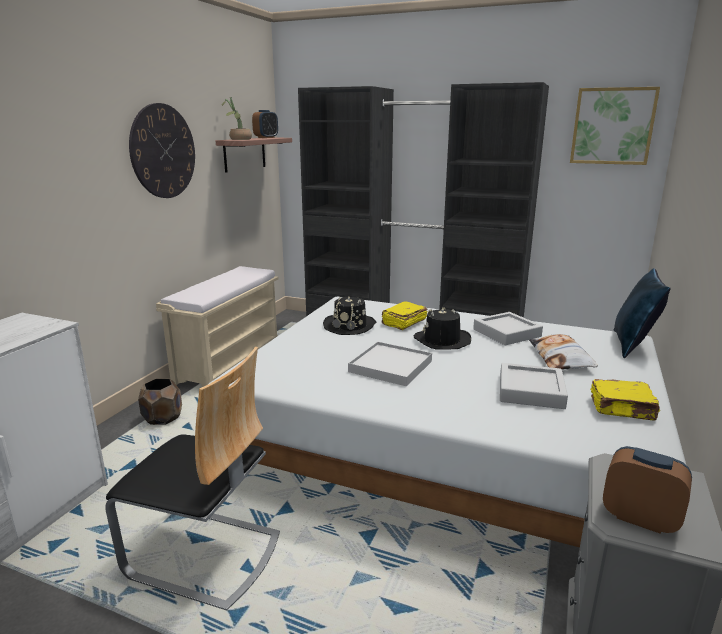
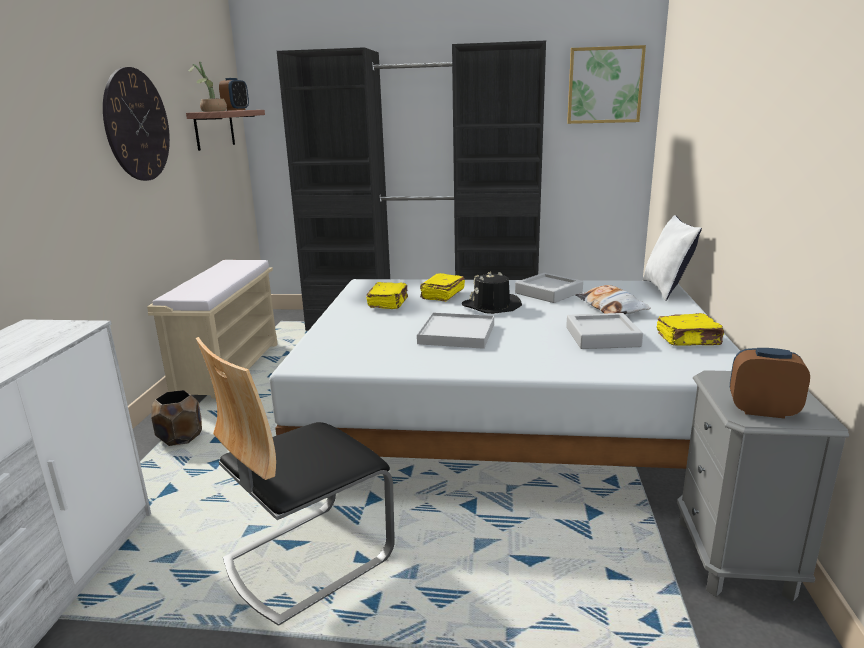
camera: 15 degrees left, 0 degrees up
(205, 555) = (307, 558): chair -> chair turned 135 degrees clockwise
(350, 326) = (388, 304): black hat -> yellow book
(633, 346) = (666, 290): blue pillow -> white pillow

